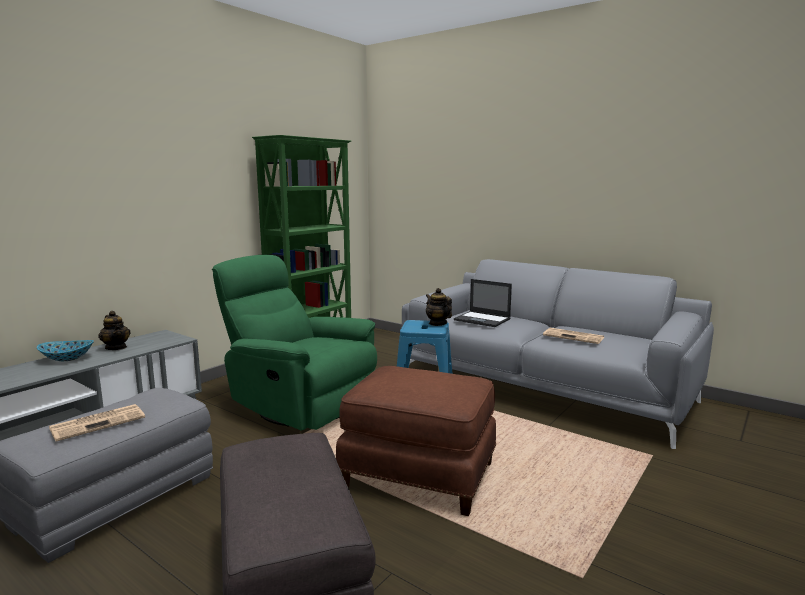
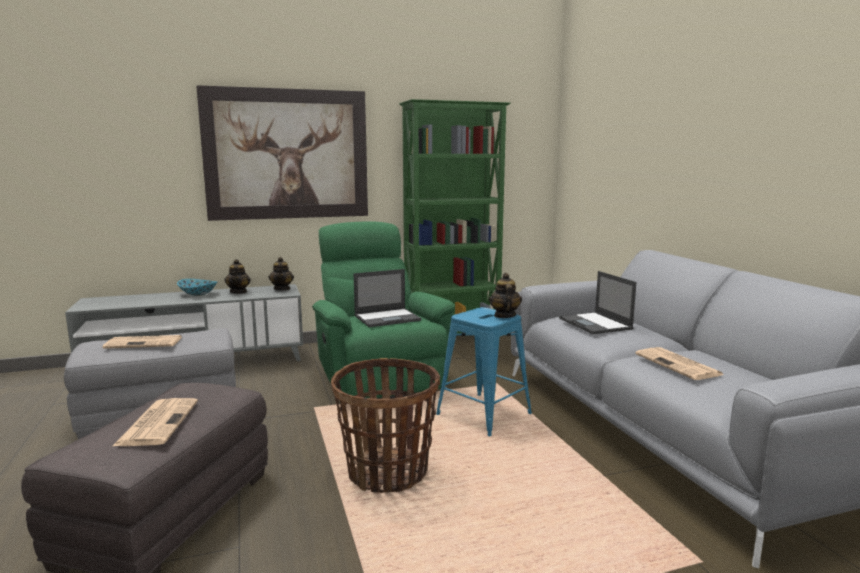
camera: 35 degrees right, 0 degrees up
(148, 189) = (287, 154): none -> picture
(162, 336) = (282, 289): none -> teapot
(293, 483) = (158, 422): none -> newspaper
(323, 344) = (388, 318): none -> laptop
(419, 474) = (388, 473): brown ottoman -> basket

